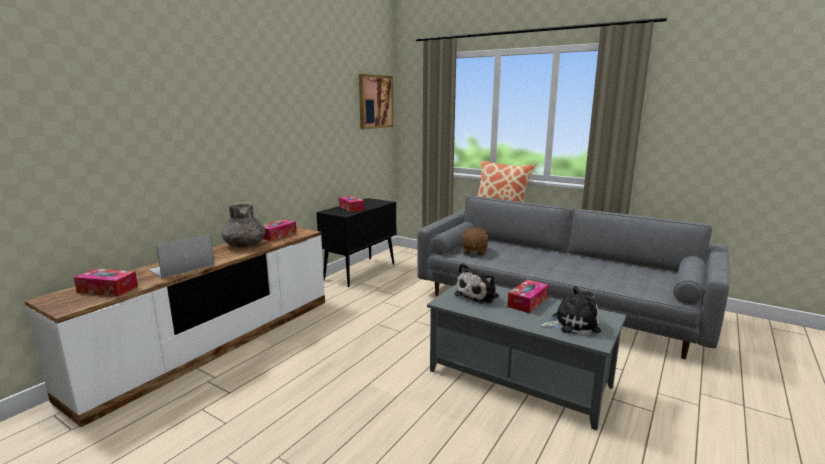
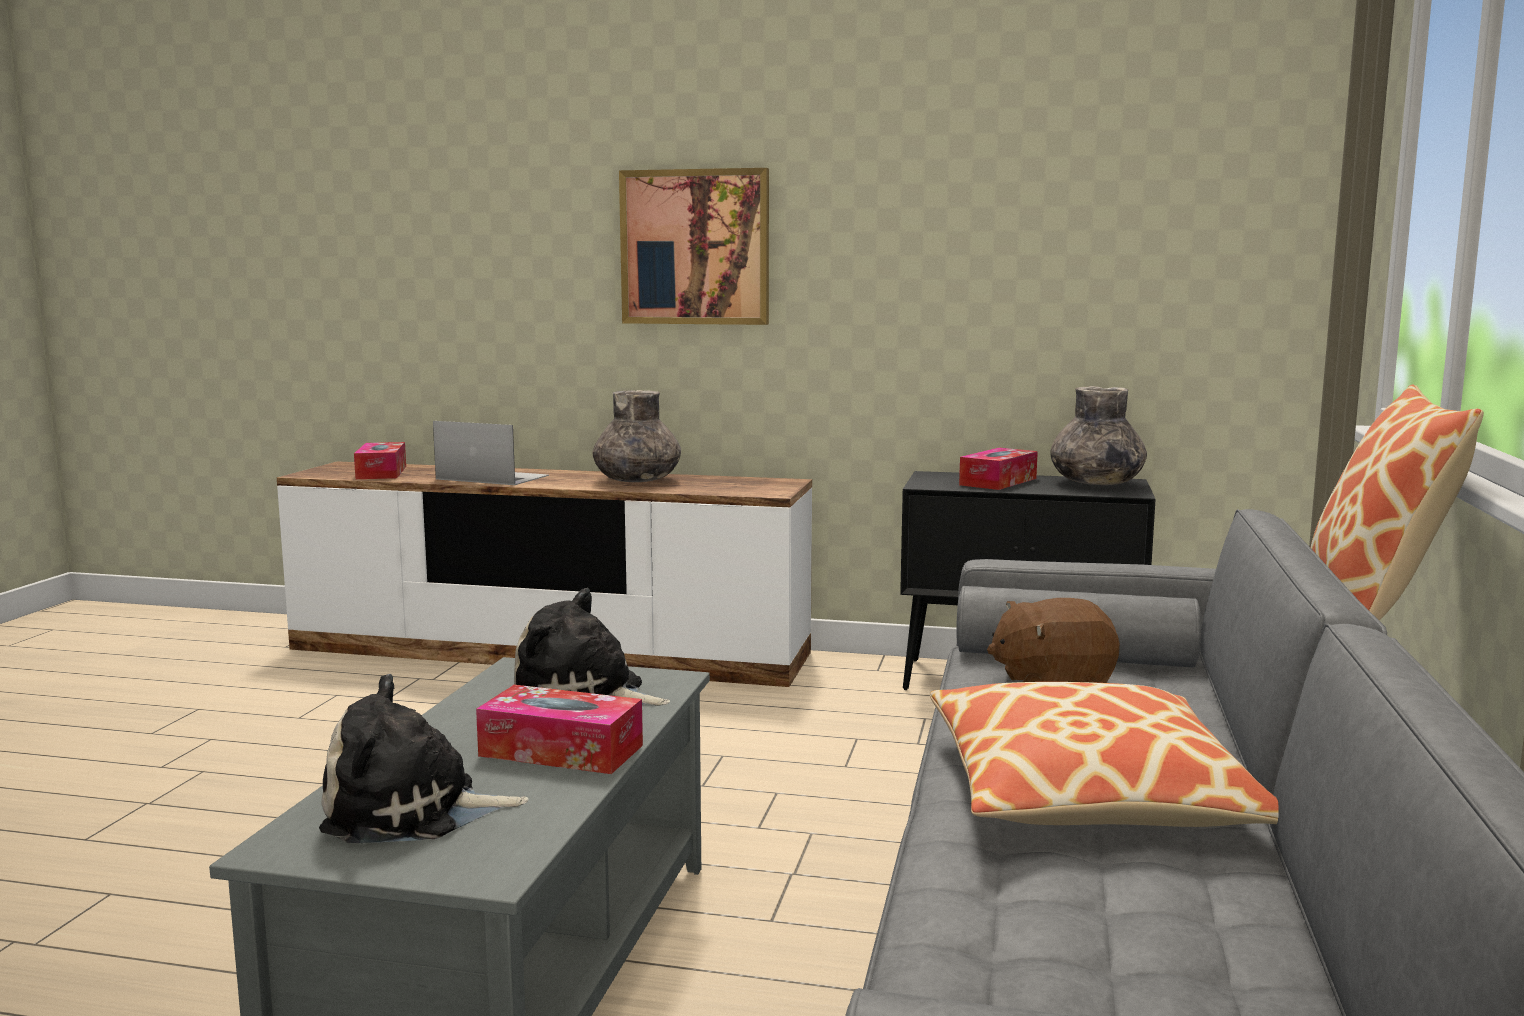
camera: 70 degrees right, 5 degrees down
(277, 235) = (724, 484): tissue box -> none
(368, 202) = (1095, 483): none -> grey vase
(375, 101) = (1227, 173): picture -> picture (695, 247)
(545, 262) = (1088, 792): none -> pillow
(572, 324) = (412, 811): plush toy -> plush toy turned 105 degrees clockwise

